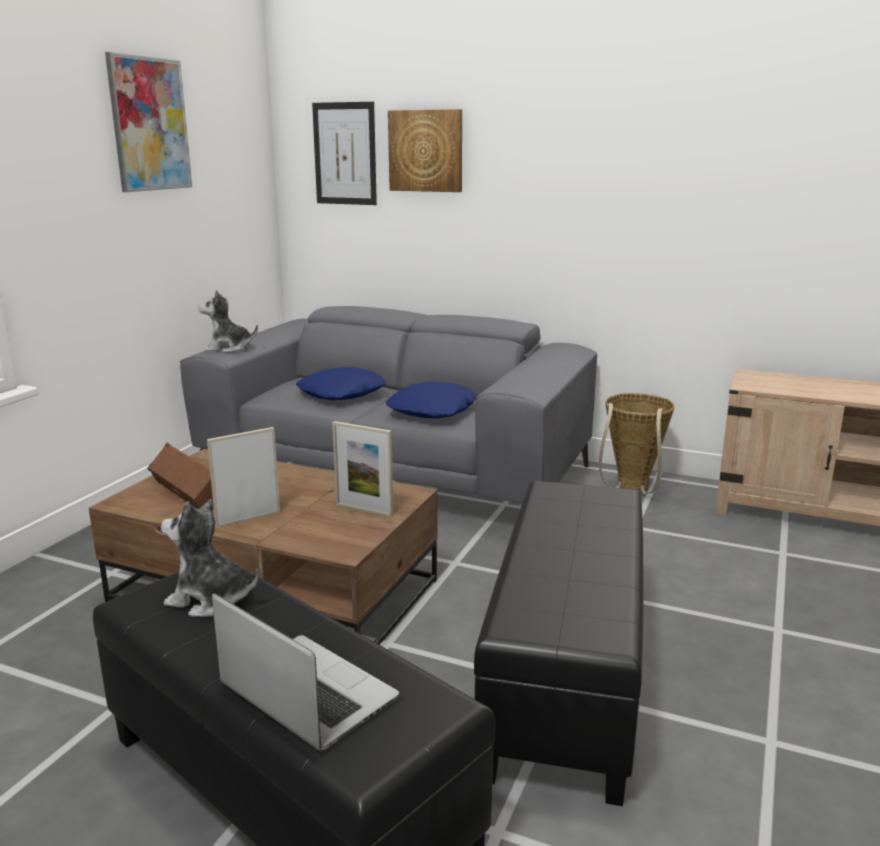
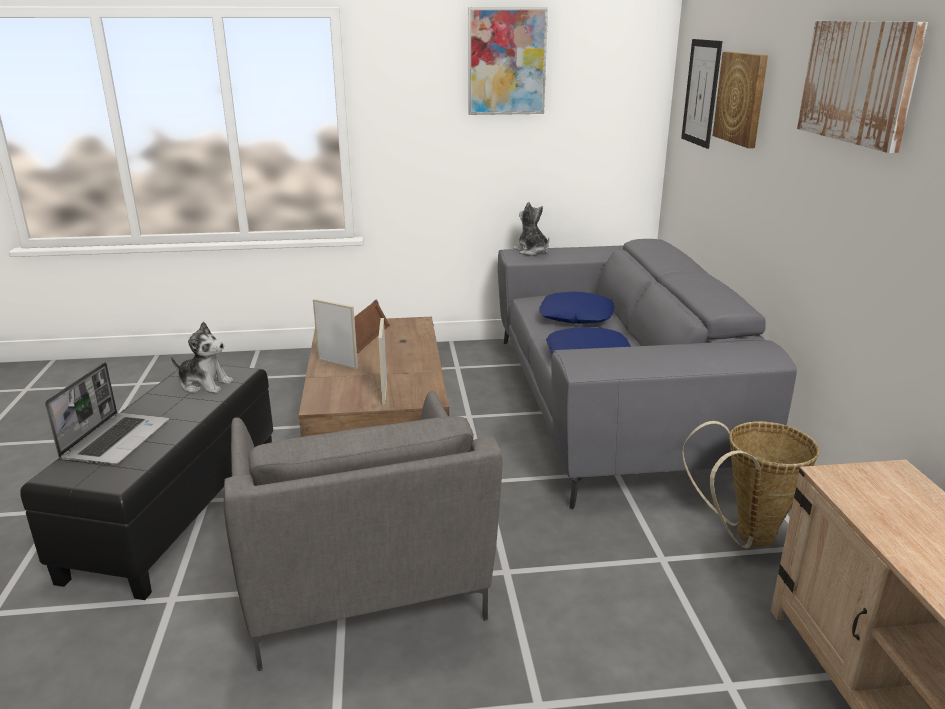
camera: 60 degrees right, 5 degrees up
(210, 600) = (204, 384): plush toy -> plush toy turned 120 degrees clockwise
(567, 676) = (361, 583): black ottoman -> grey armchair
(599, 121) = (858, 82): none -> picture

